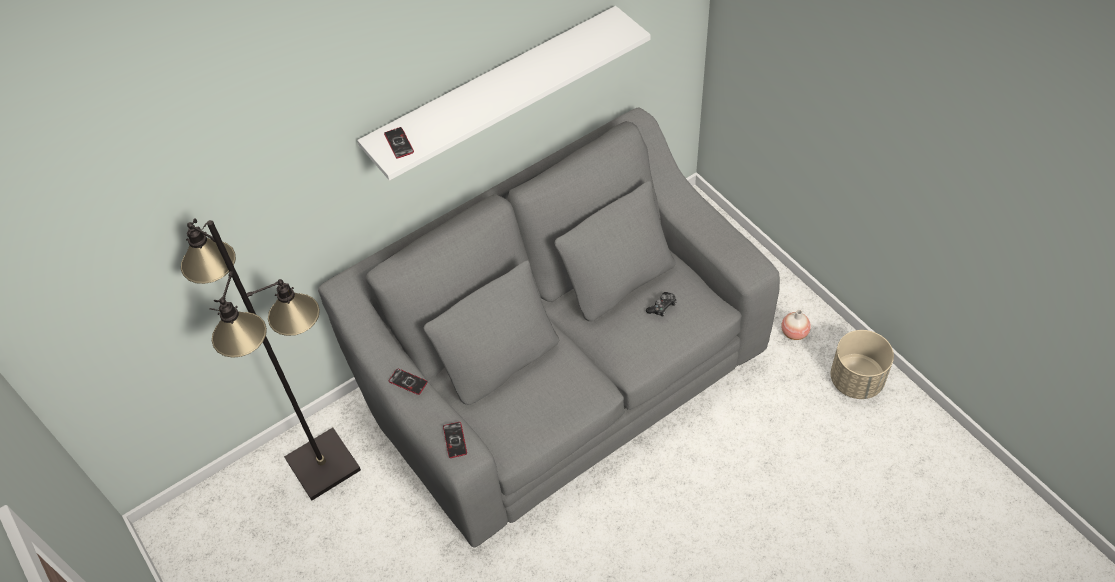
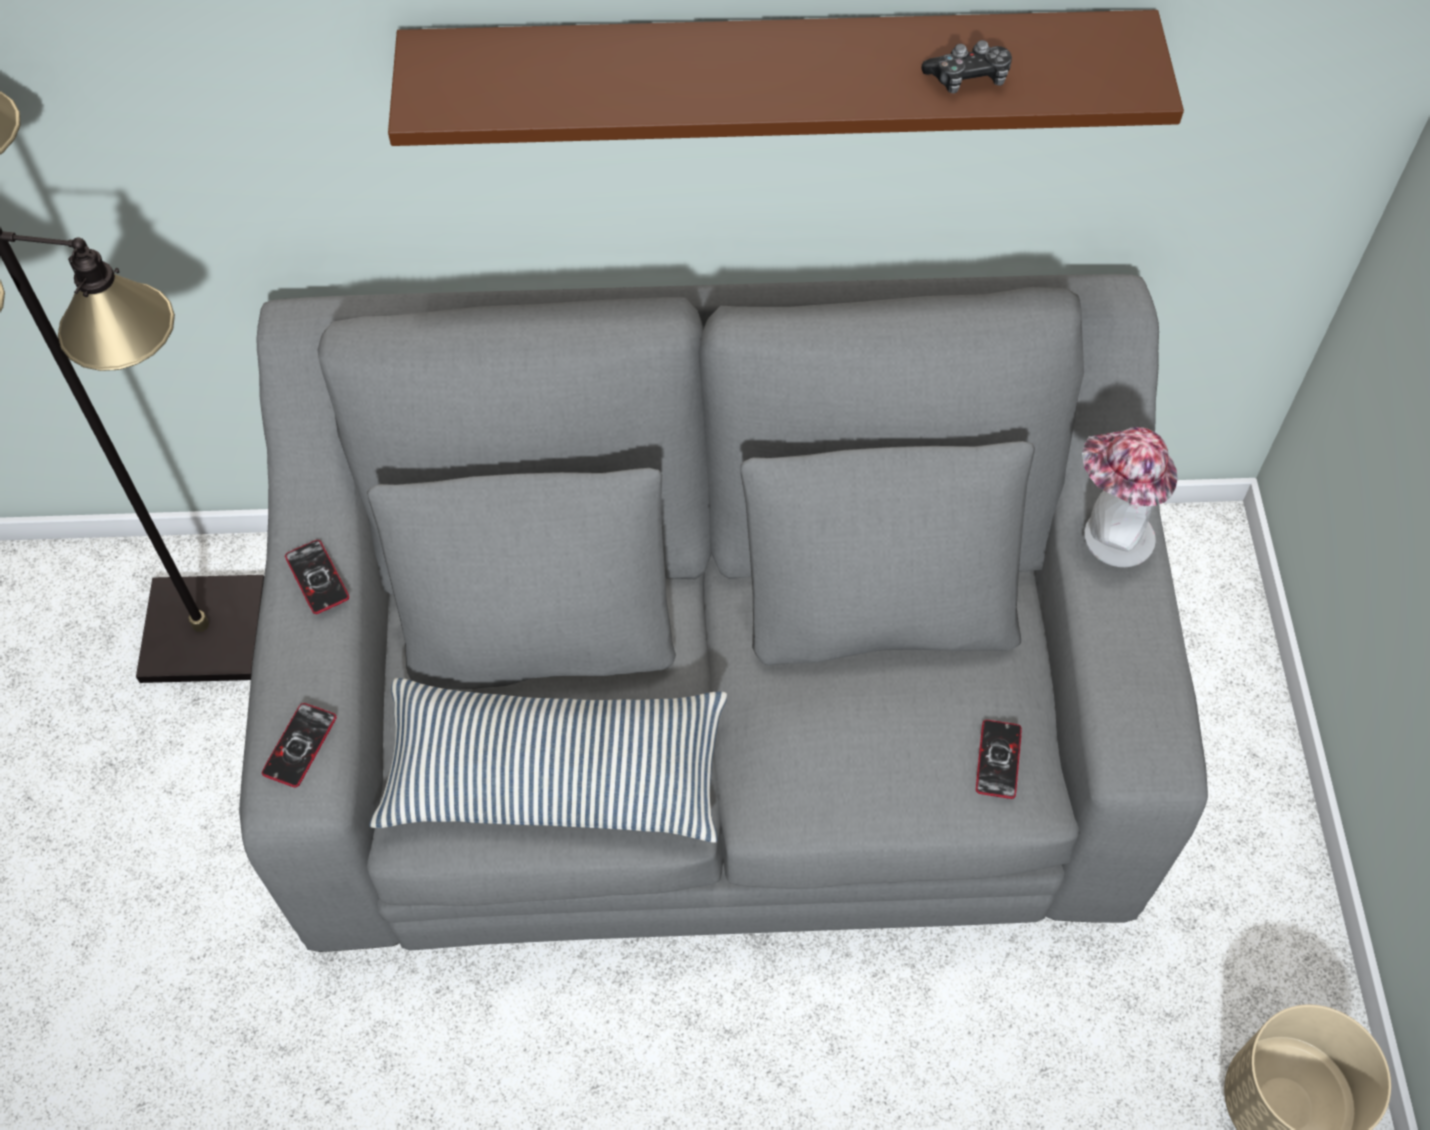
camera: 30 degrees right, 5 degrees up
(399, 143) = (465, 78): phone -> phone (998, 759)
(494, 91) = (776, 75): white shelf -> brown shelf
(545, 404) = (555, 775): none -> pillow
(662, 307) = (918, 720): game controller -> game controller (968, 78)
(684, 204) = (1109, 534): none -> hat
(794, 333) = (1224, 921): vase -> none

